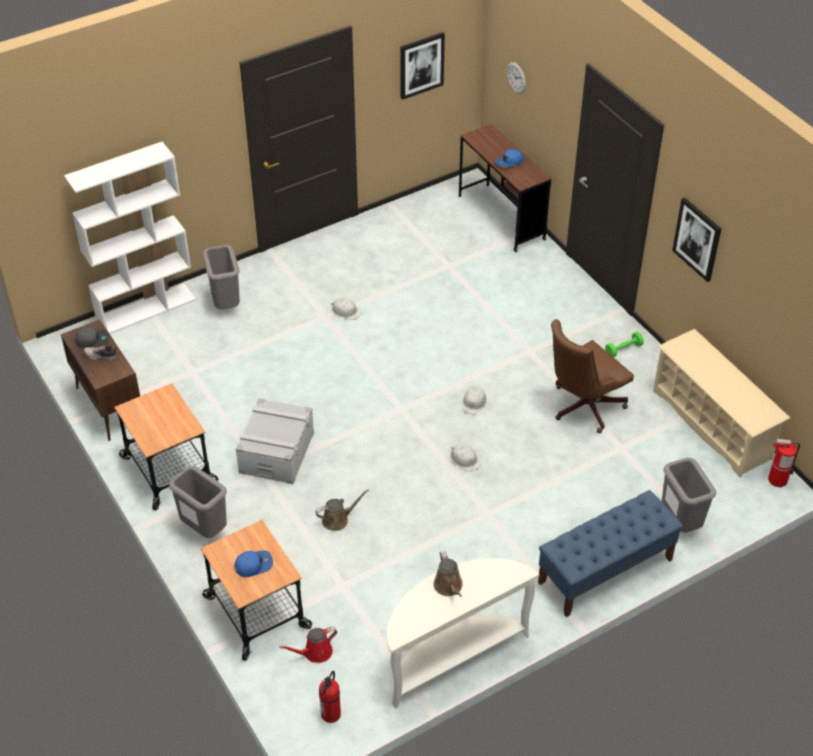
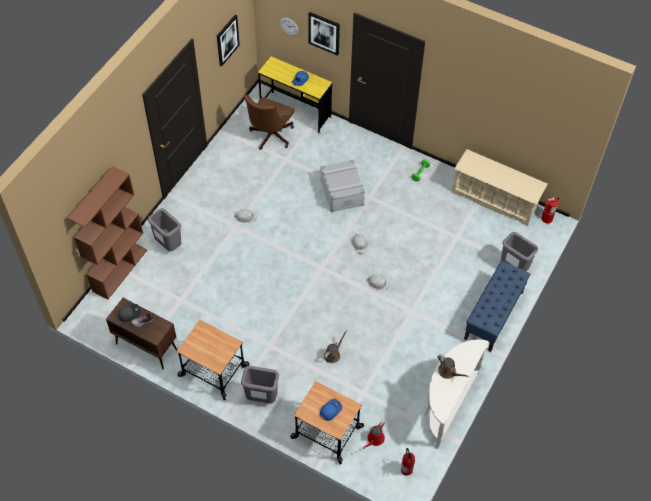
camera: 30 degrees left, 10 degrees up
(146, 308) = (120, 270): white bookcase -> brown bookcase
(276, 452) = (269, 329): grey storage box -> grey storage box (342, 192)
(501, 217) = (295, 112): brown desk -> yellow desk
(582, 407) = (421, 220): brown office chair -> brown office chair (270, 136)
(697, 239) = (461, 100): picture -> picture (324, 33)

